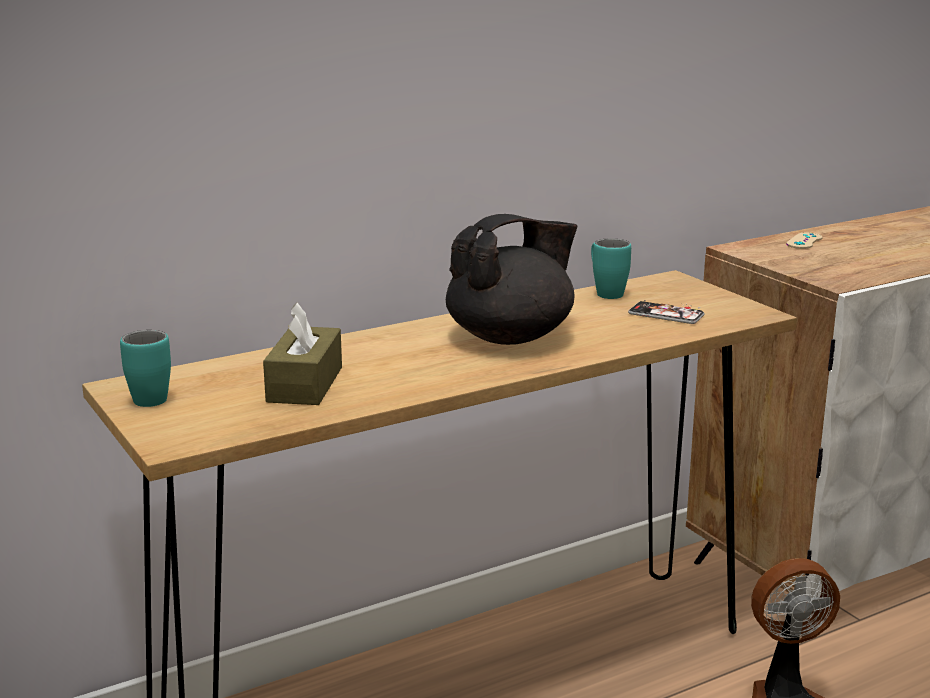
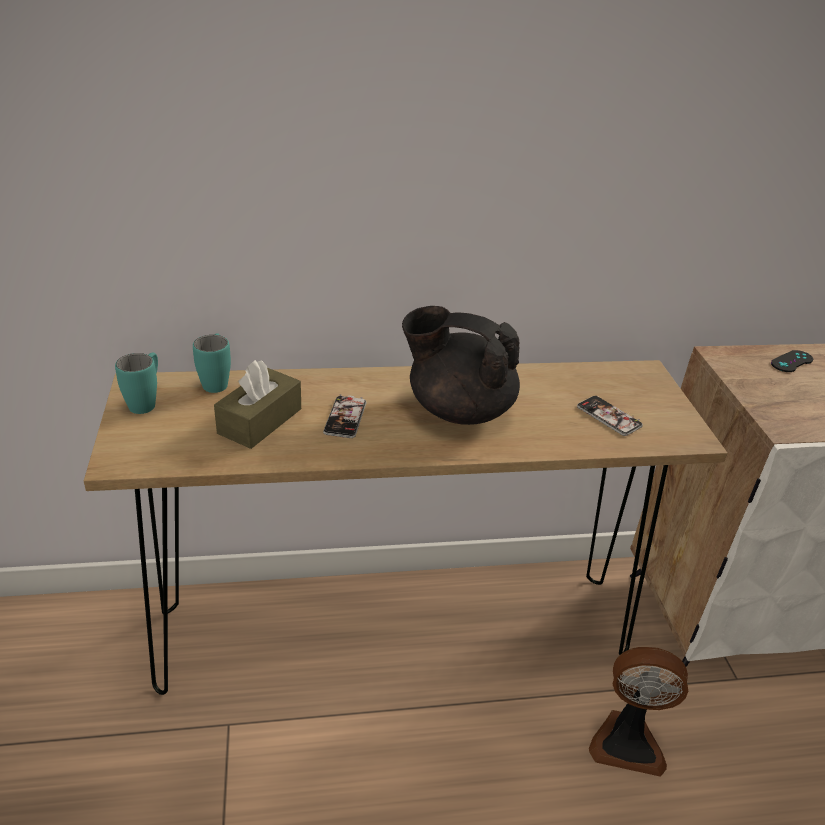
camera: 20 degrees right, 15 degrees up
(398, 364) = (345, 418): none -> phone
(511, 337) = (458, 409): black teapot -> black teapot turned 150 degrees counterclockwise
(605, 292) = (577, 373): turquoise mug -> turquoise mug (216, 381)
(804, 241) = (791, 361): beige game controller -> black game controller

